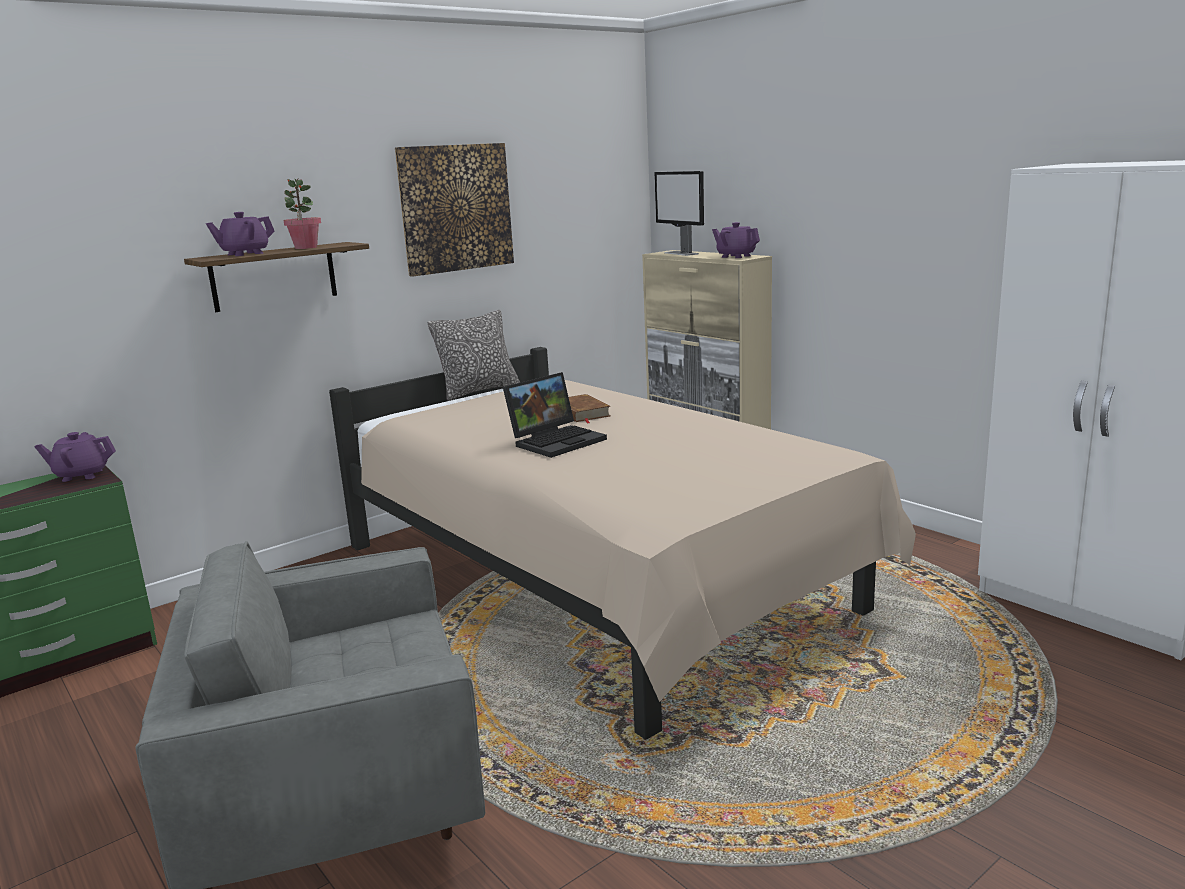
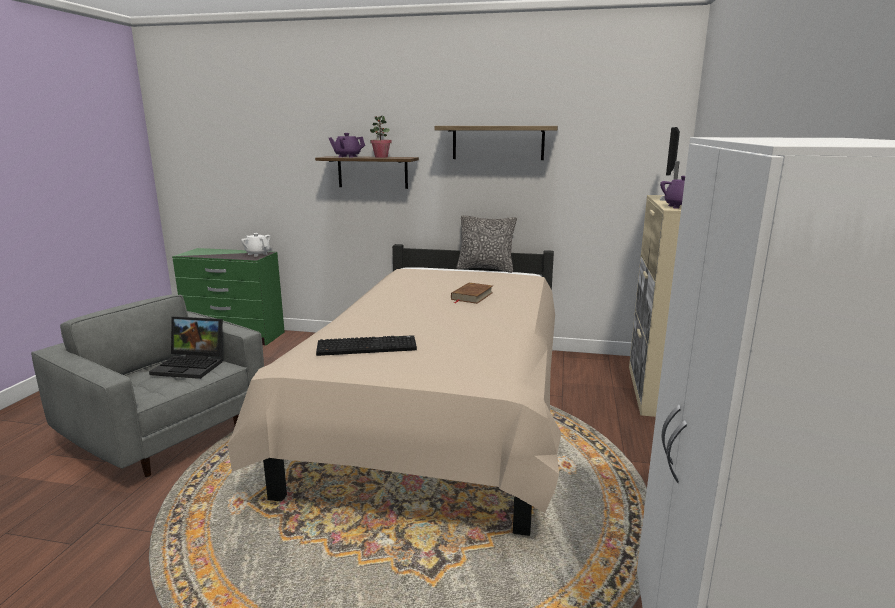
camera: 50 degrees right, 0 degrees up
(82, 475) = (257, 254): purple teapot -> white teapot
(455, 208) = (498, 142): picture -> shelf
(557, 440) = (410, 305): laptop -> laptop (192, 365)
(666, 480) = (368, 346): none -> keyboard

